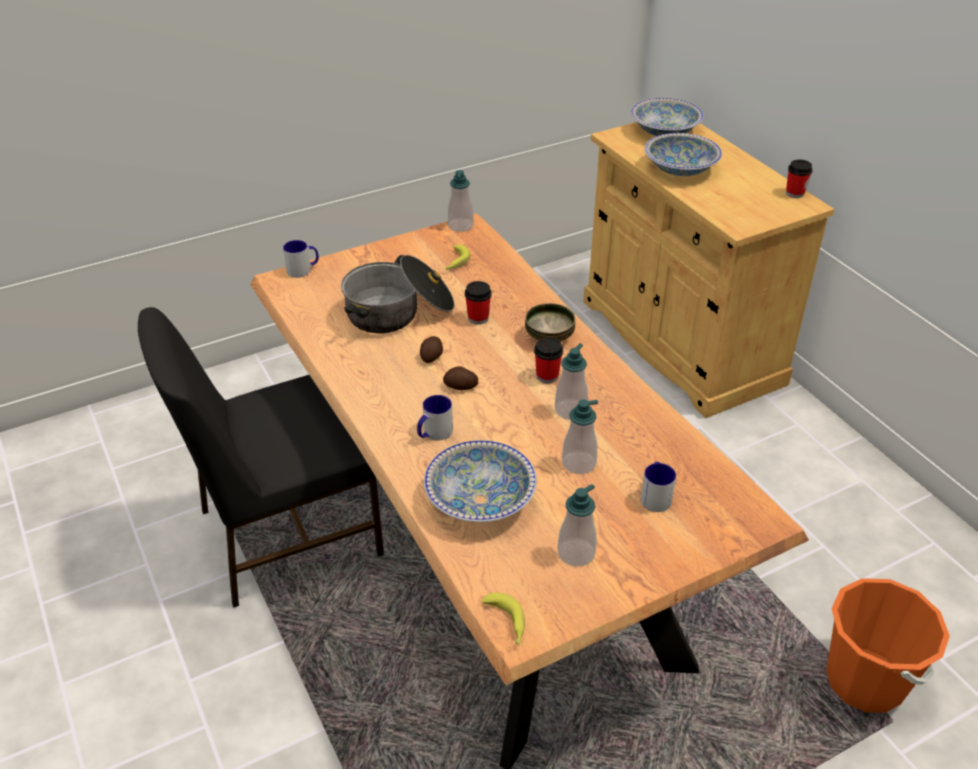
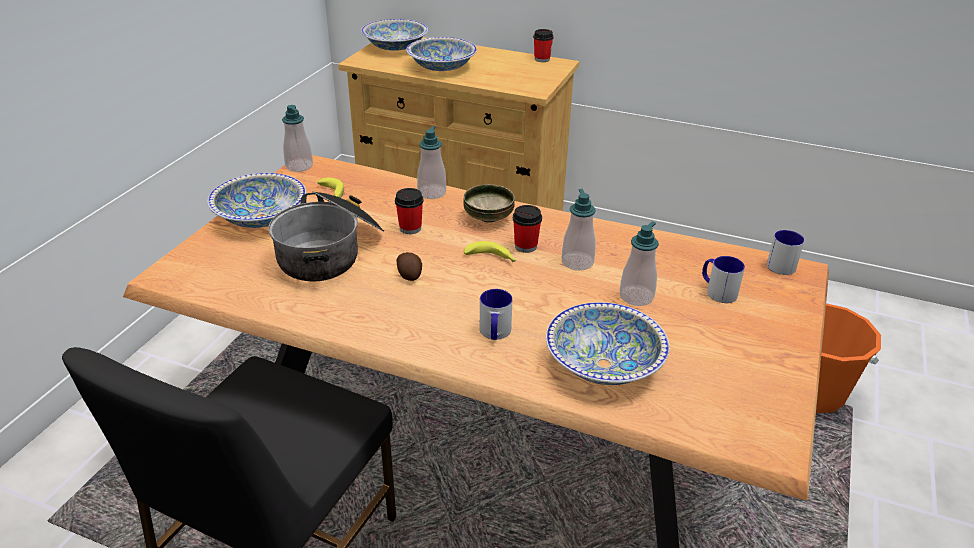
camera: 40 degrees left, 5 degrees down
(303, 270) = (181, 257): mug -> mug (782, 264)
(385, 260) = (260, 217): none -> bowl
(460, 387) = (467, 286): potato -> none
(507, 623) = (756, 447): banana -> banana (492, 258)
(576, 553) = (726, 362): soap dispenser -> soap dispenser (432, 193)

